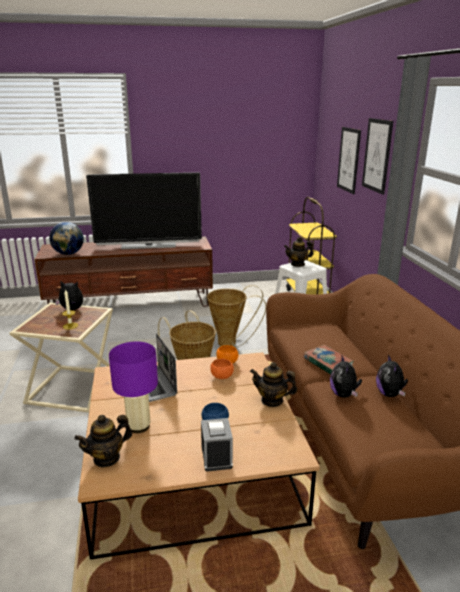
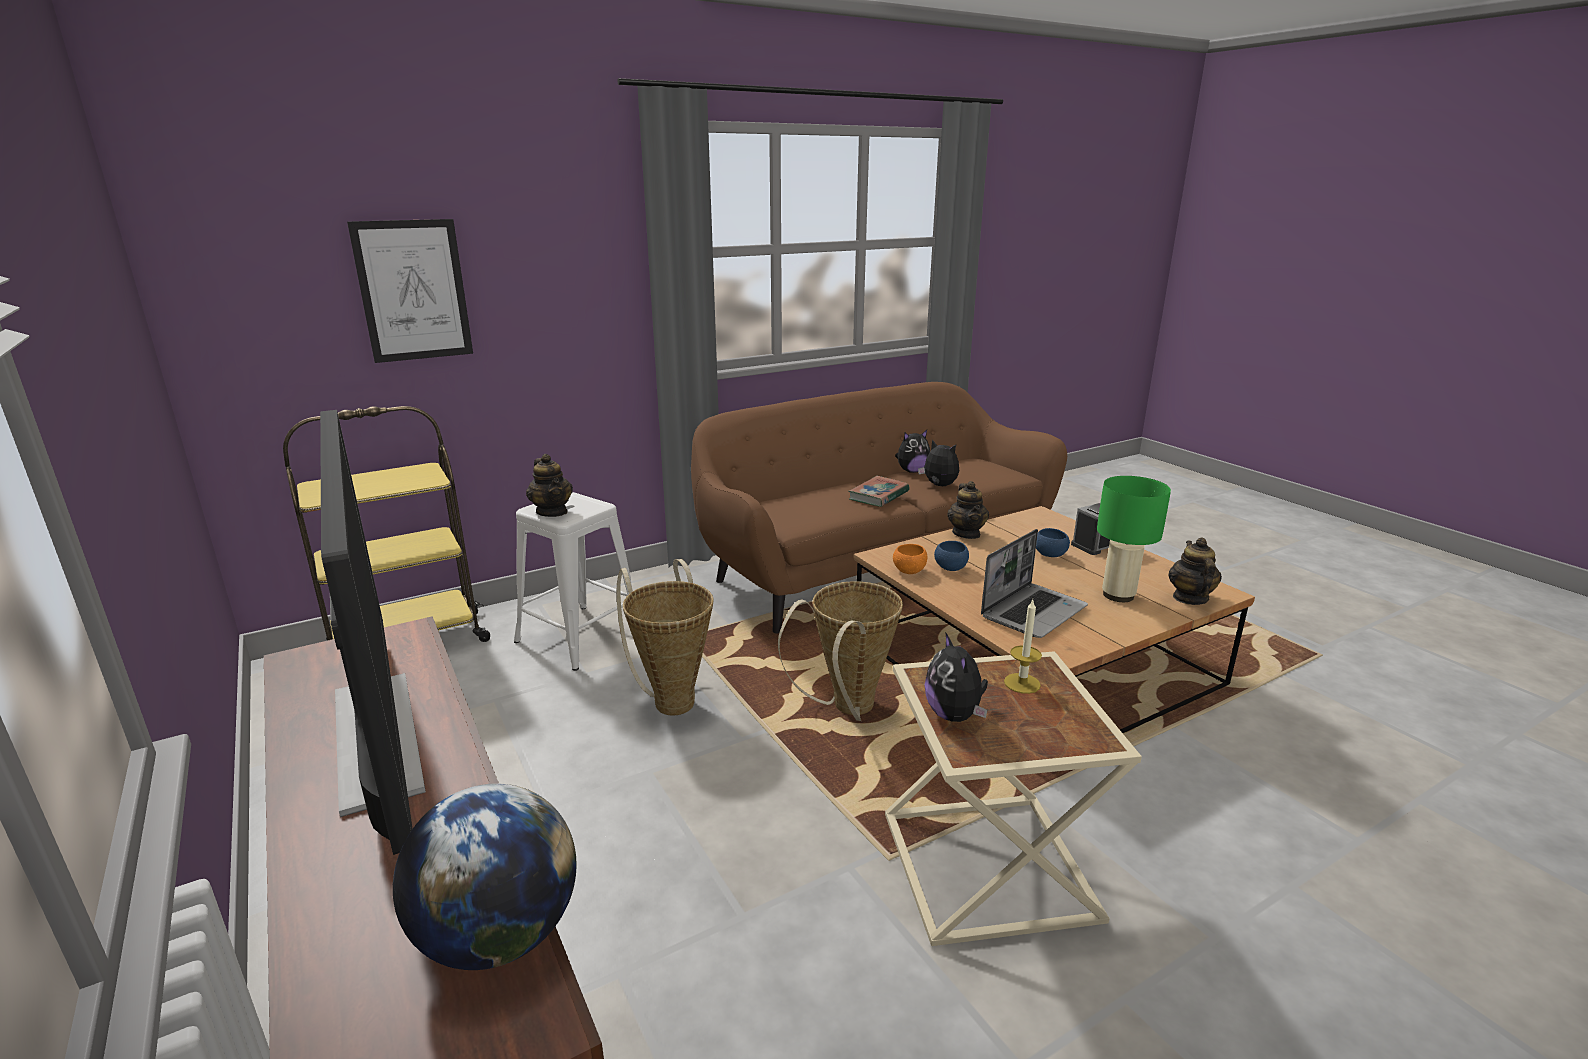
camera: 110 degrees left, 0 degrees up
(107, 458) = (1189, 598): teapot -> teapot turned 120 degrees counterclockwise
(138, 426) = (1119, 596): purple table lamp -> green table lamp
(222, 377) = (950, 568): orange bowl -> blue bowl
(344, 395) = (939, 486): plush toy -> plush toy turned 120 degrees counterclockwise
(377, 155) = (542, 258): picture -> none

